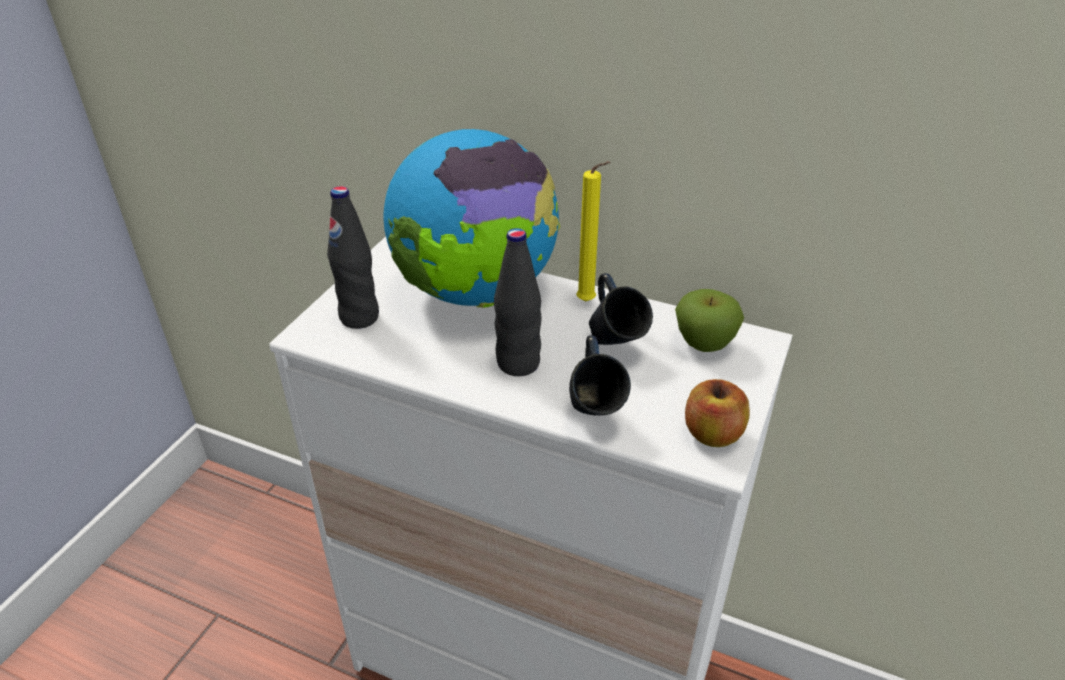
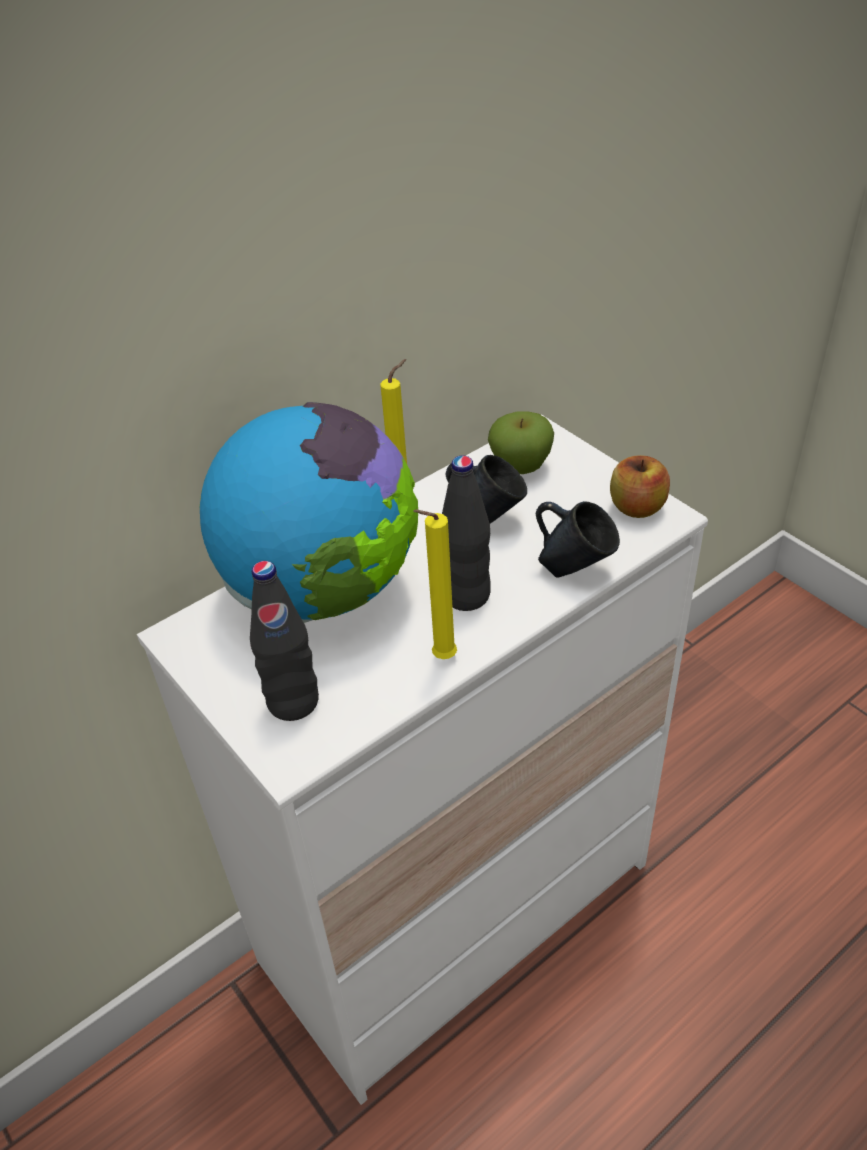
camera: 60 degrees left, 5 degrees up
(440, 372) = (440, 658): none -> yellow candle

